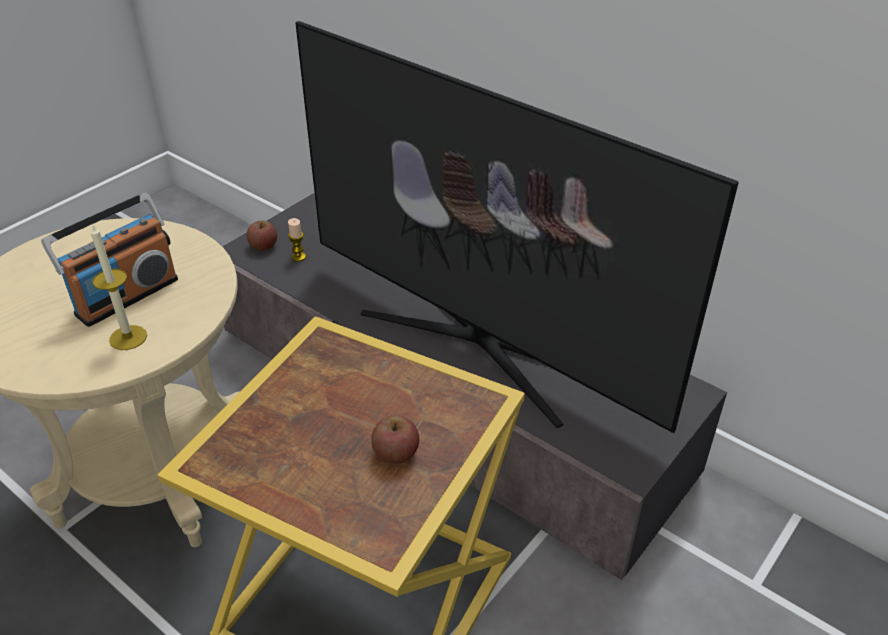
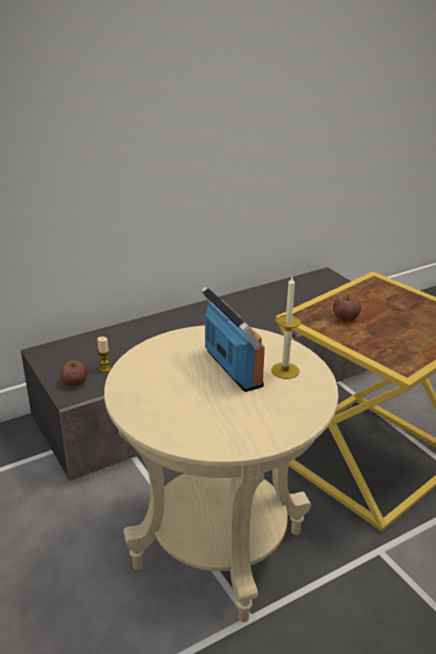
camera: 70 degrees left, 10 degrees down
(396, 453) = (409, 309): apple -> apple (345, 318)
(478, 344) = (252, 320): television -> none

